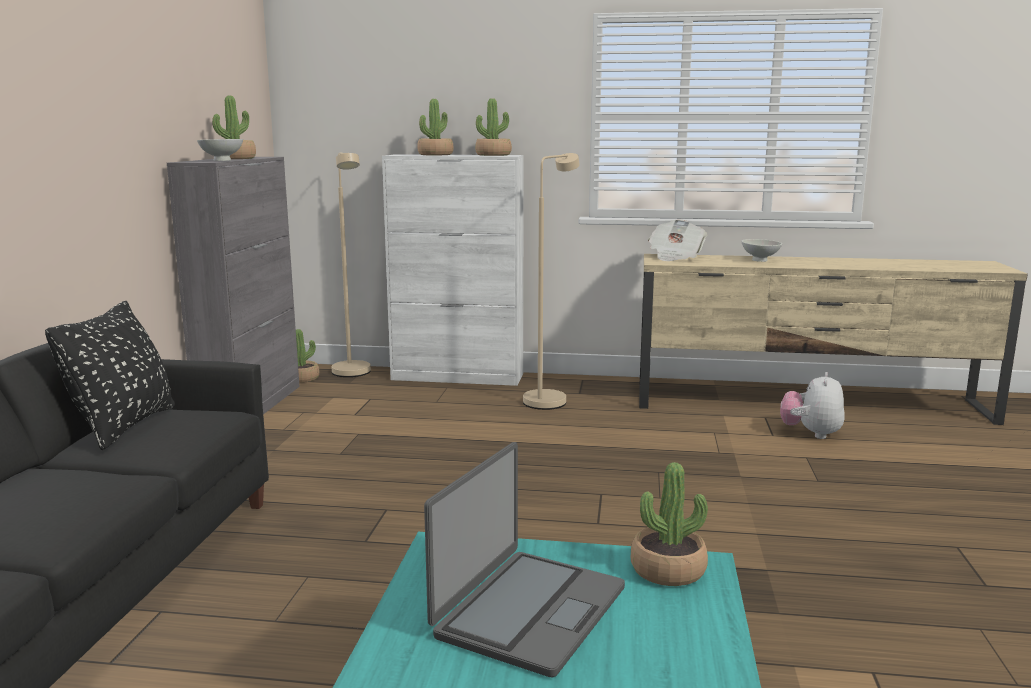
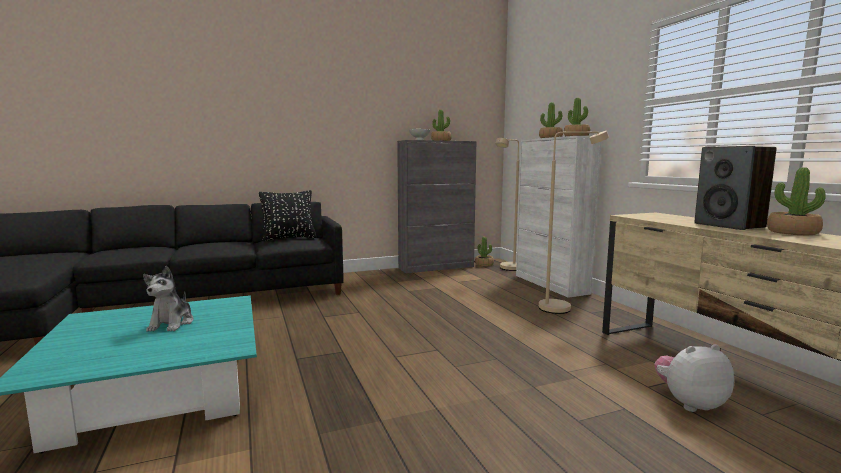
camera: 60 degrees right, 5 degrees down
(528, 611) = (172, 324): laptop -> plush toy
(668, 570) = (224, 342): potted plant -> potted plant (792, 232)
(675, 257) = (664, 215): newspaper -> none
(761, 260) = (730, 225): white bowl -> speaker

